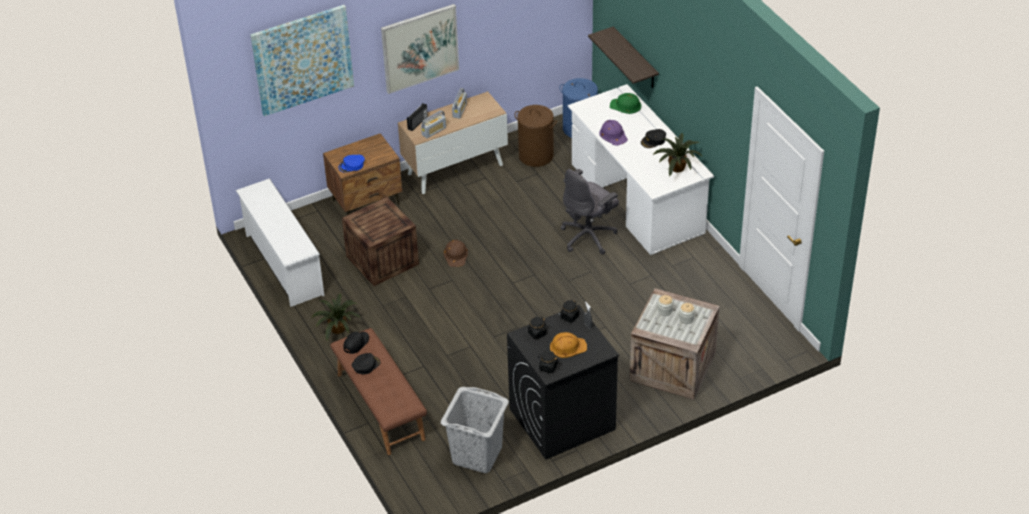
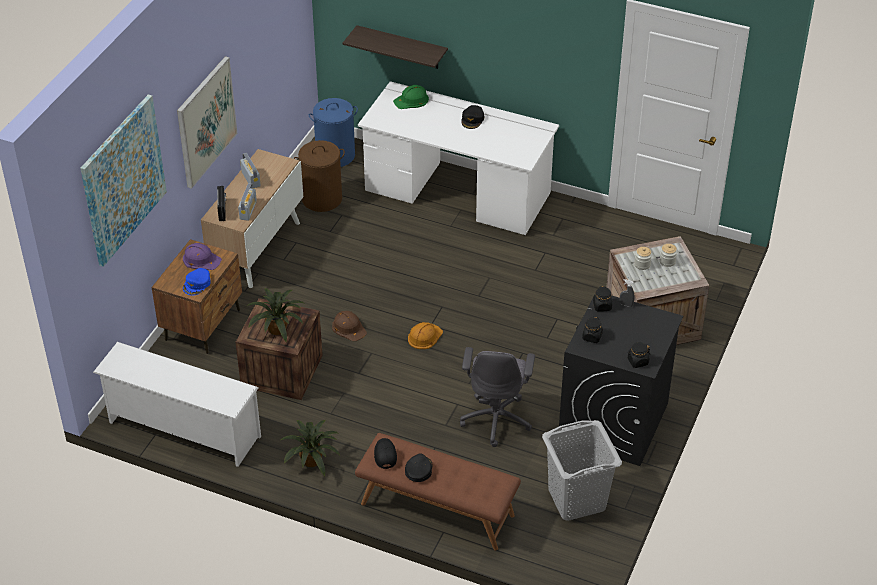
camera: 40 degrees left, 0 degrees up
(567, 346) = (632, 333): orange hard hat -> orange hard hat (424, 336)
(589, 236) = (453, 247): grey office chair -> grey office chair (496, 419)
(613, 134) = (431, 131): purple hard hat -> purple hard hat (201, 259)
(677, 168) = (522, 133): potted plant -> potted plant (278, 330)

